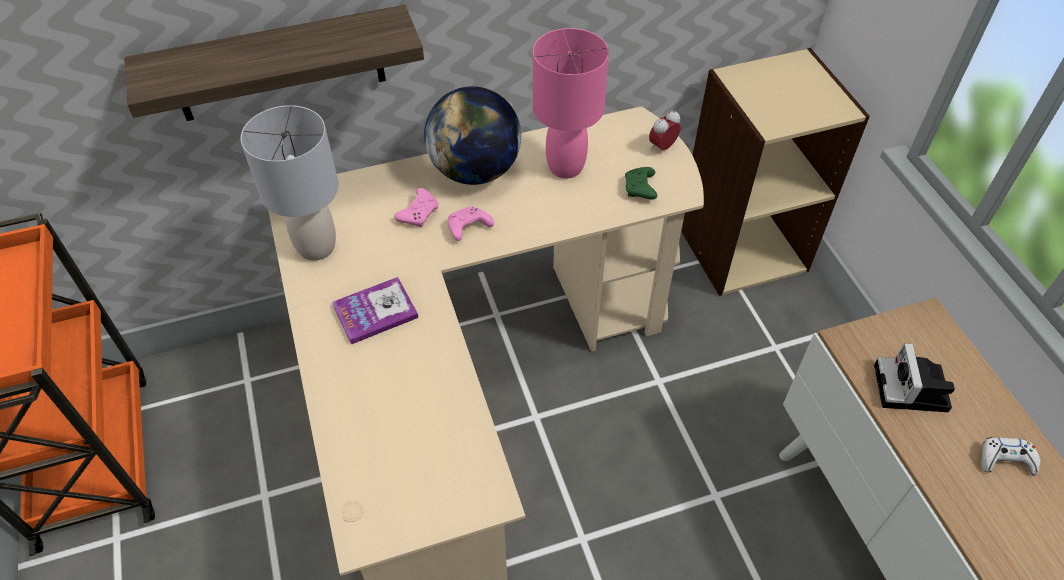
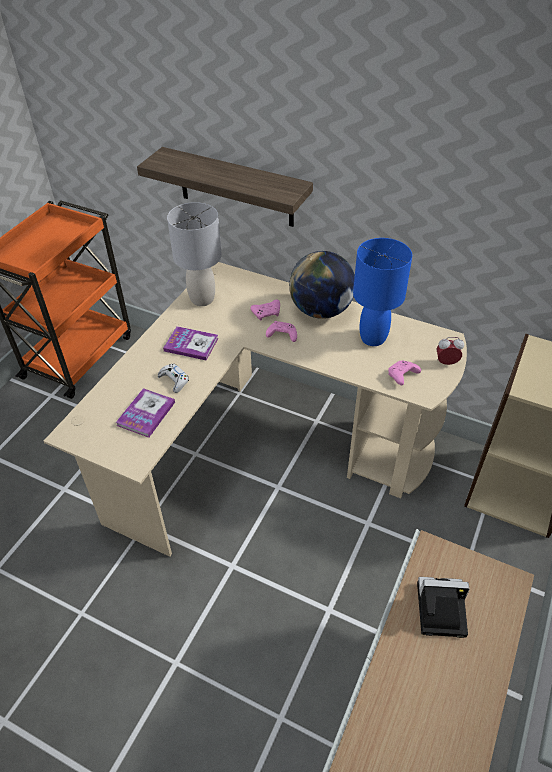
camera: 45 degrees right, 5 degrees down
(429, 433) = (146, 413): none -> book
(565, 167) = (372, 338): pink table lamp -> blue table lamp
(640, 189) = (402, 376): green game controller -> pink game controller
(912, 390) = (438, 609): camera -> camera turned 45 degrees clockwise
(1005, 460) = (449, 701): white game controller -> white game controller (174, 380)

